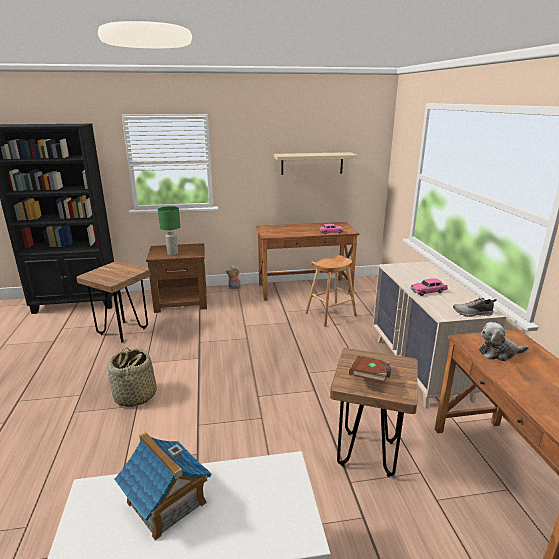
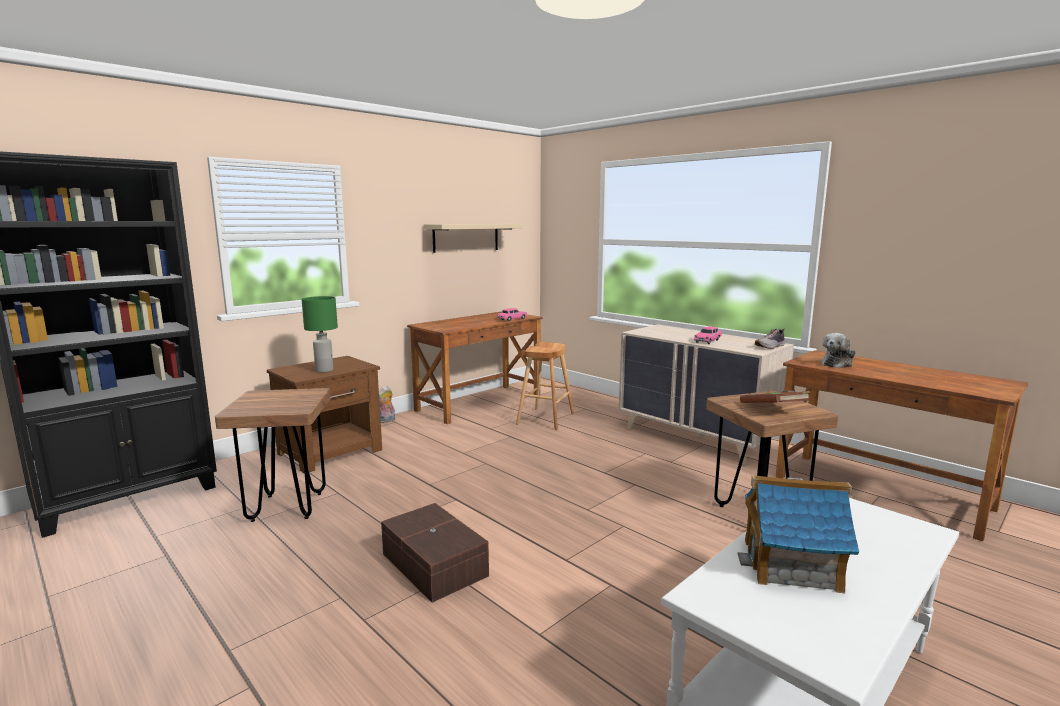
camera: 35 degrees left, 10 degrees down
(135, 396) = (433, 566): basket -> brown storage box

